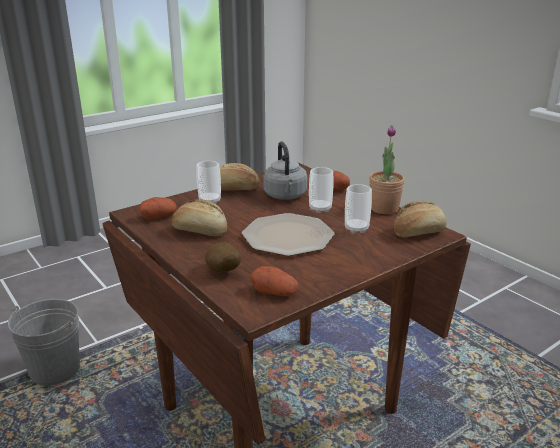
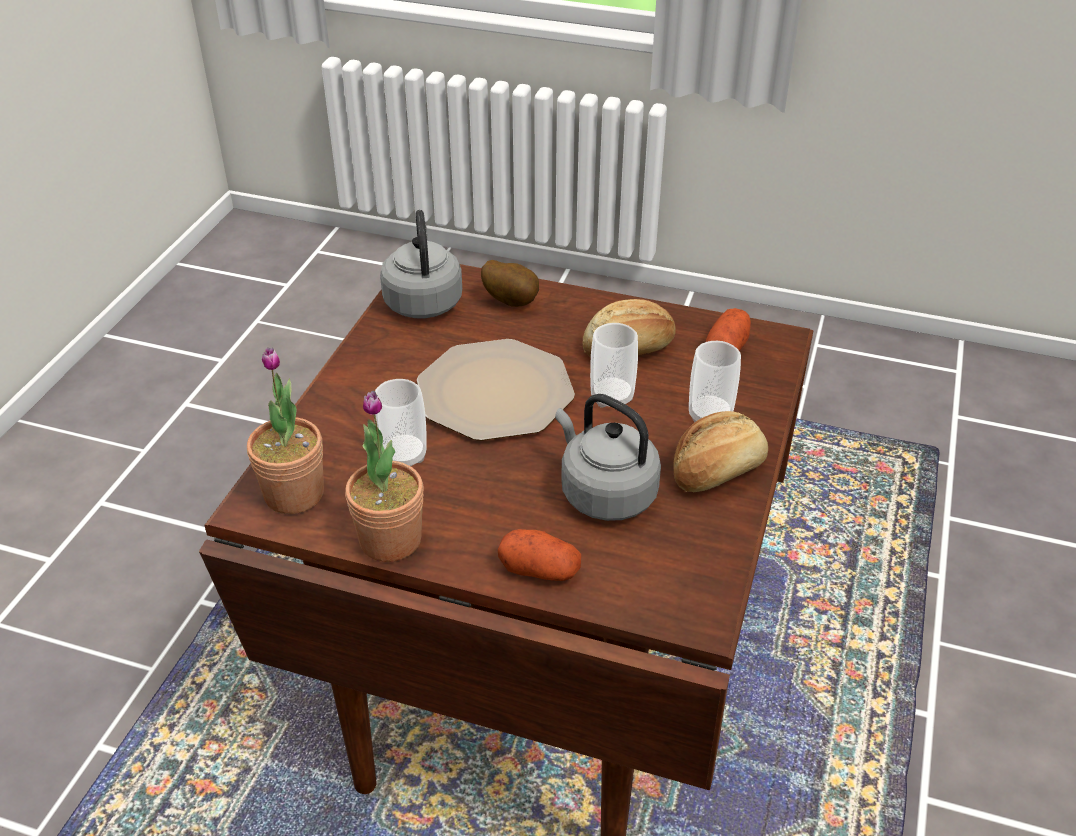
camera: 145 degrees right, 15 degrees up
(55, 370) = (907, 567): grey bucket -> none
(274, 292) = (423, 300): potato -> grey kettle
(320, 209) = (507, 483): cup -> cup (612, 397)
(418, 232) = (294, 494): bread -> potted plant

